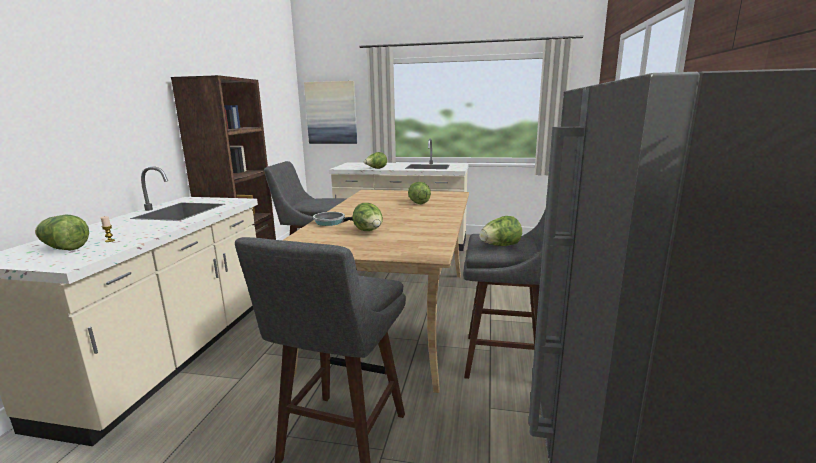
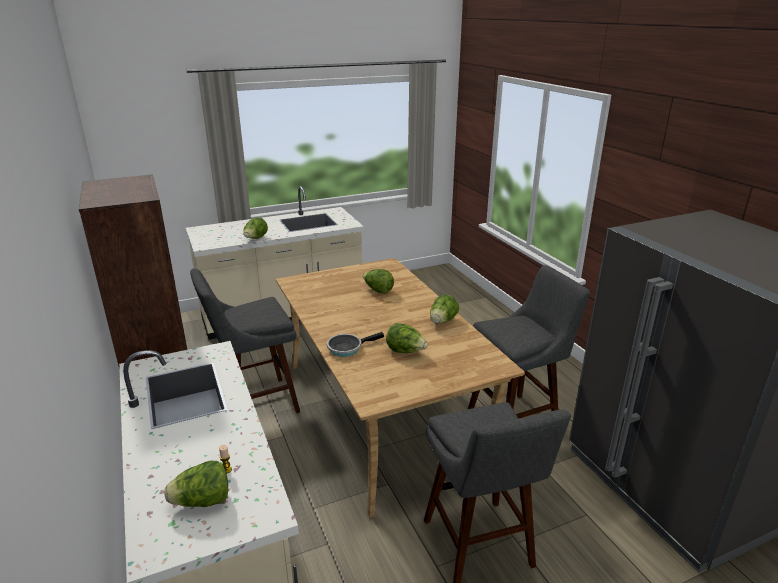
camera: 35 degrees left, 10 degrees up
(331, 113) = (146, 161): picture -> none
(500, 246) = (522, 335): lettuce -> lettuce (442, 321)

